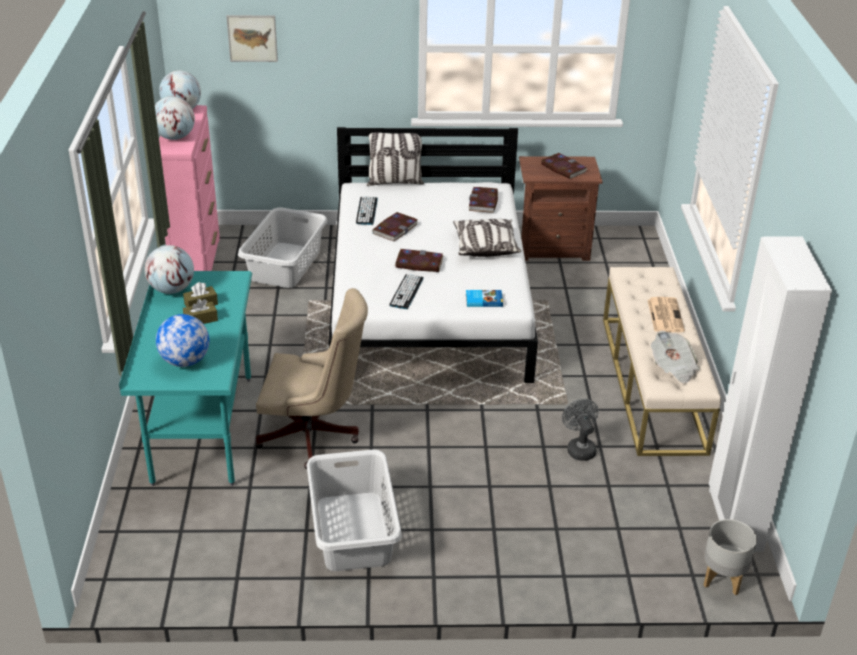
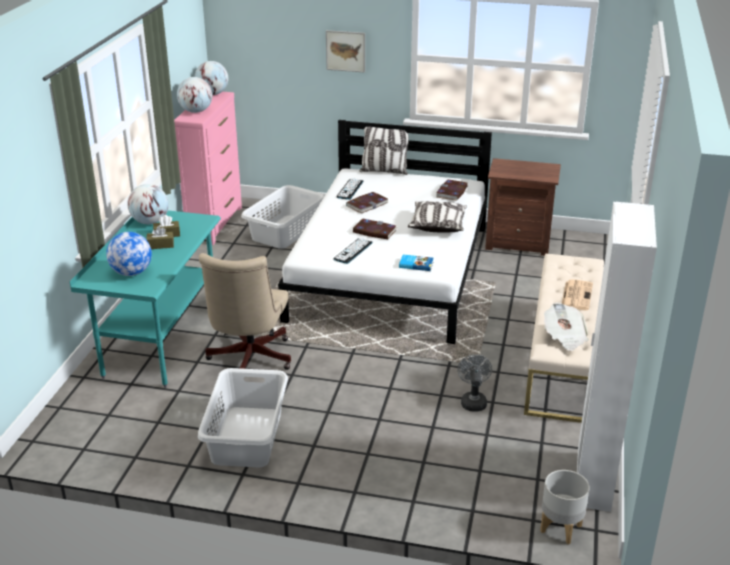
camera: 15 degrees right, 5 degrees down
(252, 38) = (276, 40): picture -> picture (345, 51)
(314, 436) = (248, 360): beige office chair -> beige office chair turned 75 degrees clockwise
(563, 168) = (527, 170): book -> none

